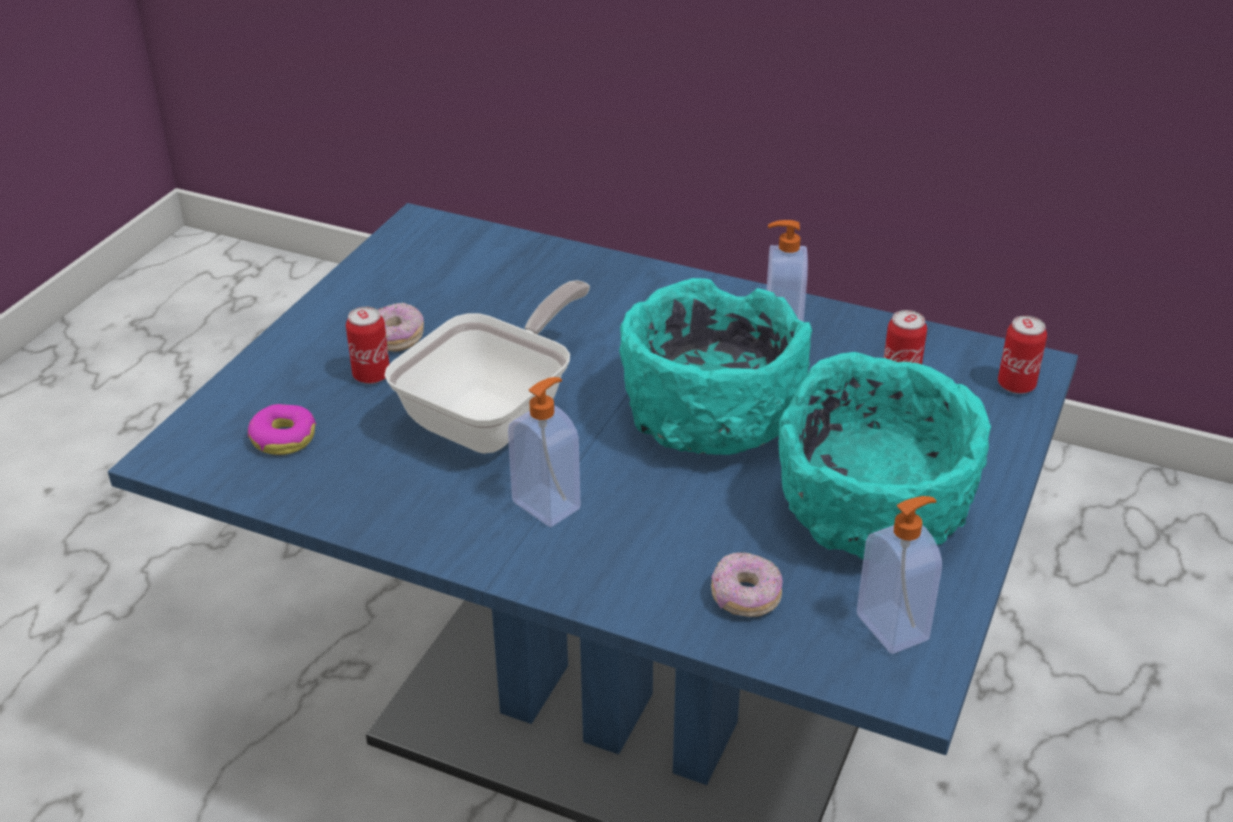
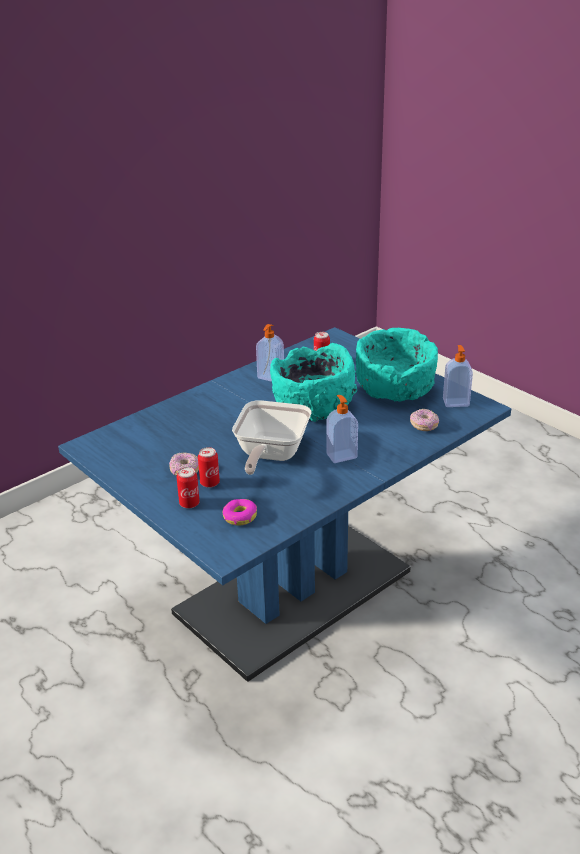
camera: 65 degrees left, 5 degrees down
(496, 415) = (270, 455): frying pan -> frying pan turned 135 degrees counterclockwise
(1016, 385) = (343, 342): can -> can (189, 503)

